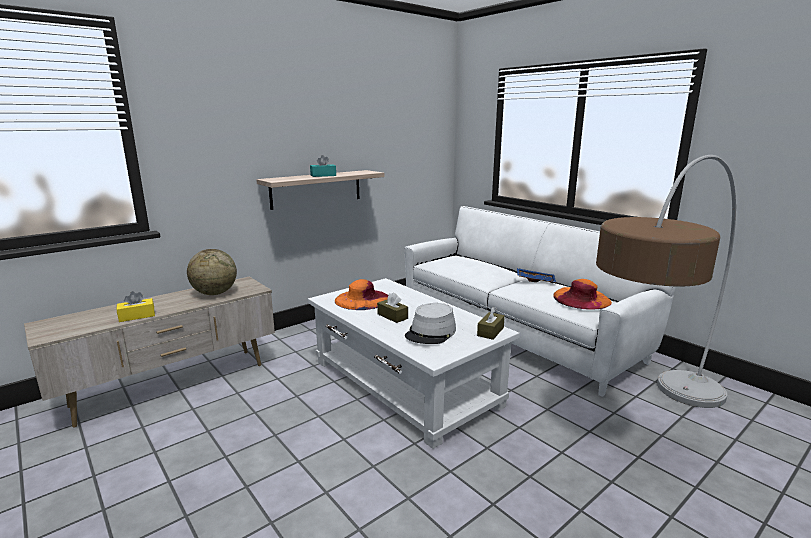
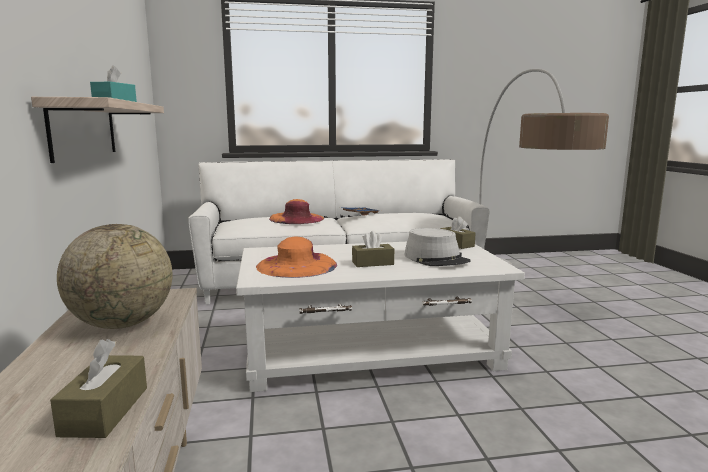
camera: 60 degrees left, 5 degrees down
(137, 316) = (105, 411): yellow tissue box -> brown tissue box
(581, 298) = (421, 215): orange hat -> orange hat (297, 218)

